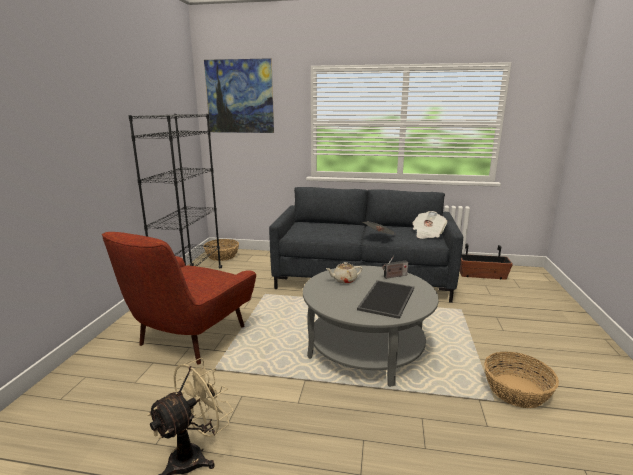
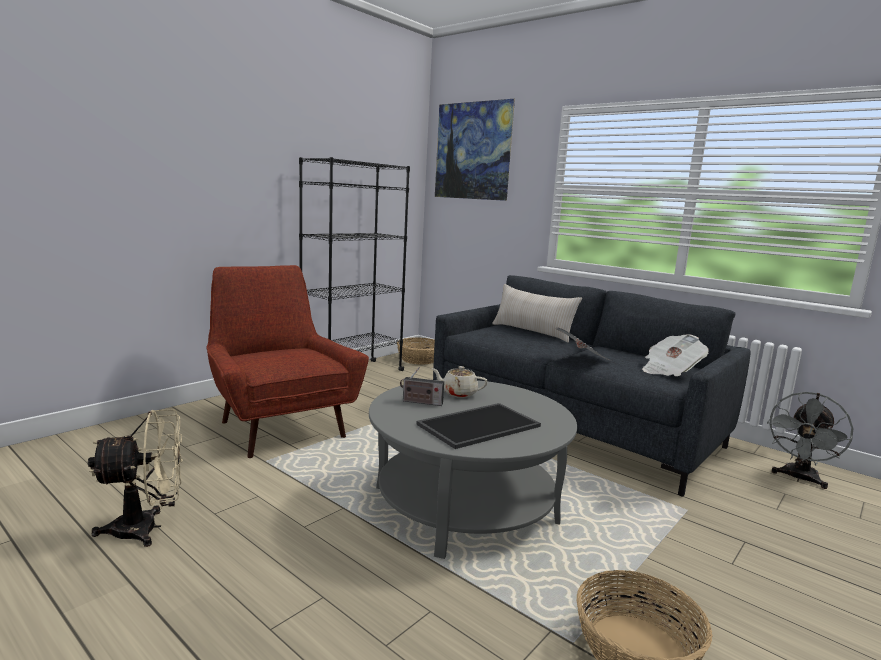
camera: 30 degrees right, 5 degrees down
(189, 339) = (280, 426): red armchair -> red armchair turned 90 degrees clockwise
(326, 224) = (532, 332): none -> beige pillow
(394, 276) = (537, 407): radio -> radio (420, 402)
(482, 275) = (799, 478): planter -> grey fan

